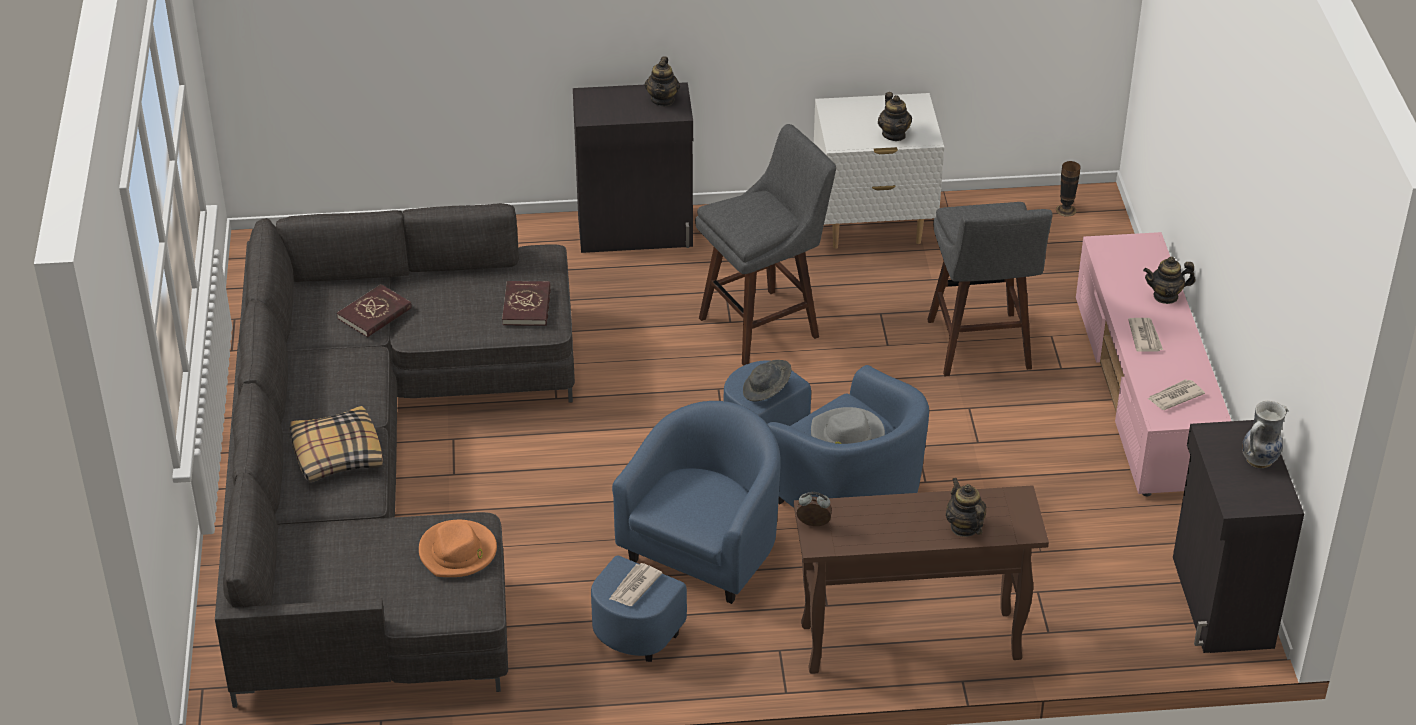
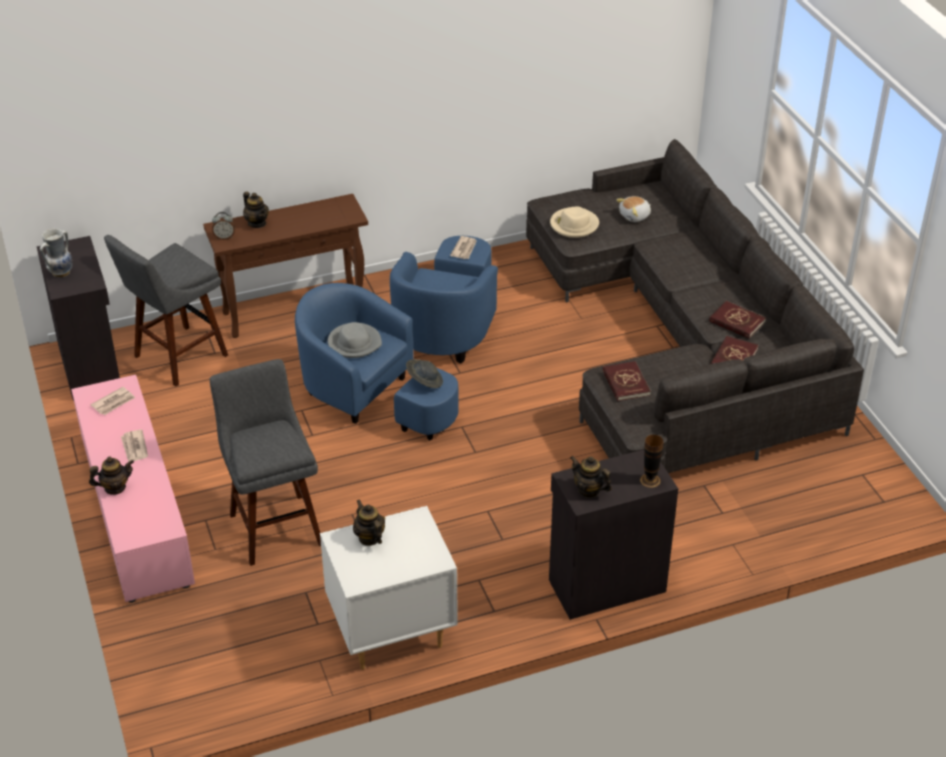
camera: 165 degrees right, 0 degrees up
(334, 358) = (737, 322): none -> red book
(336, 454) = (687, 264): pillow -> none
(355, 551) = (635, 216): none -> plush toy
(458, 552) = (574, 225): orange hat -> beige hat
(663, 100) = (589, 490): teapot -> teapot turned 45 degrees counterclockwise
(764, 325) = (458, 513): grey stool -> grey stool (177, 358)
(813, 525) = (351, 210): alarm clock -> alarm clock (224, 237)
(1066, 210) = (207, 695): vase -> vase (650, 480)

